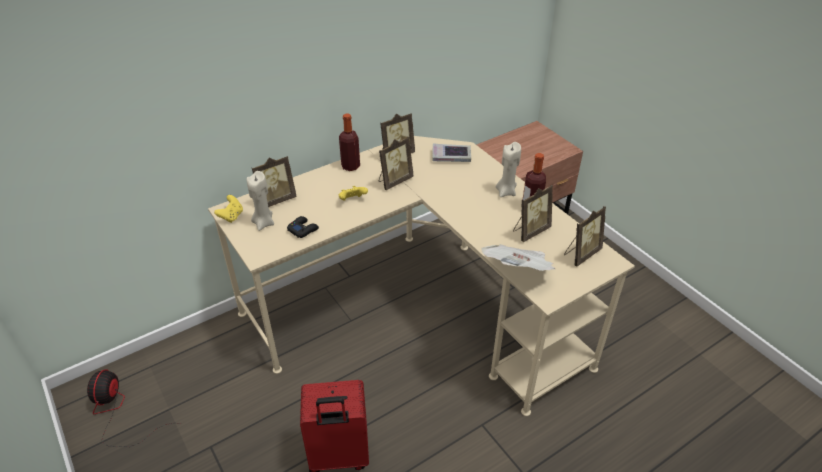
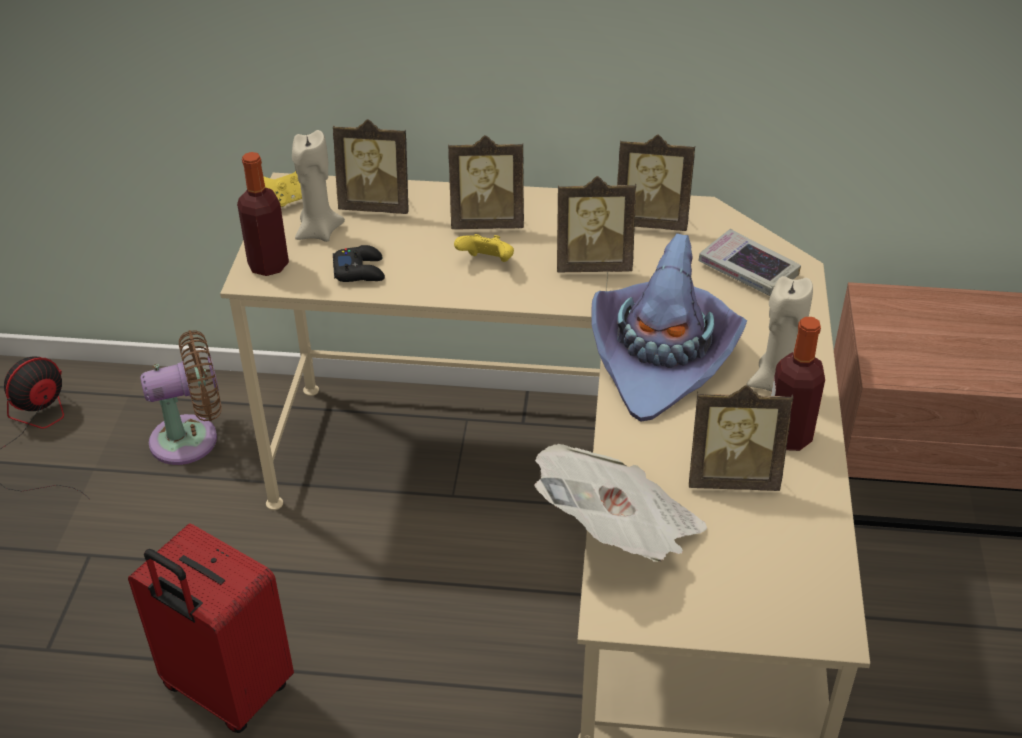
camera: 40 degrees right, 0 degrees up
(206, 366) = (192, 439): none -> brown fan
(350, 166) = (551, 206): bottle -> bottle (268, 265)
(459, 202) = (662, 357): none -> purple hat
(581, 254) = (781, 575): picture frame -> picture frame (487, 222)

